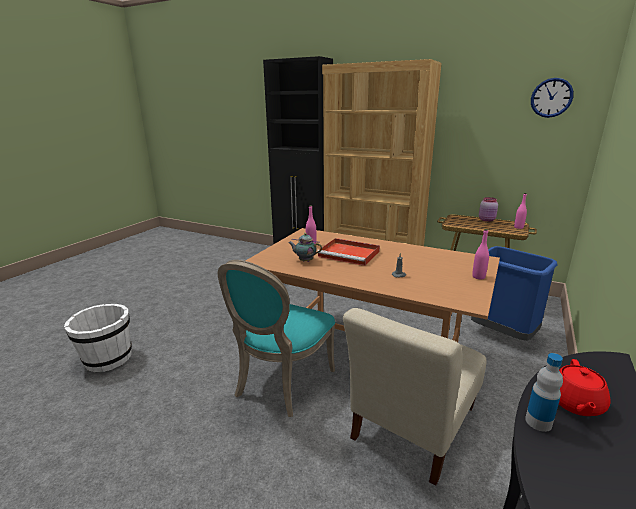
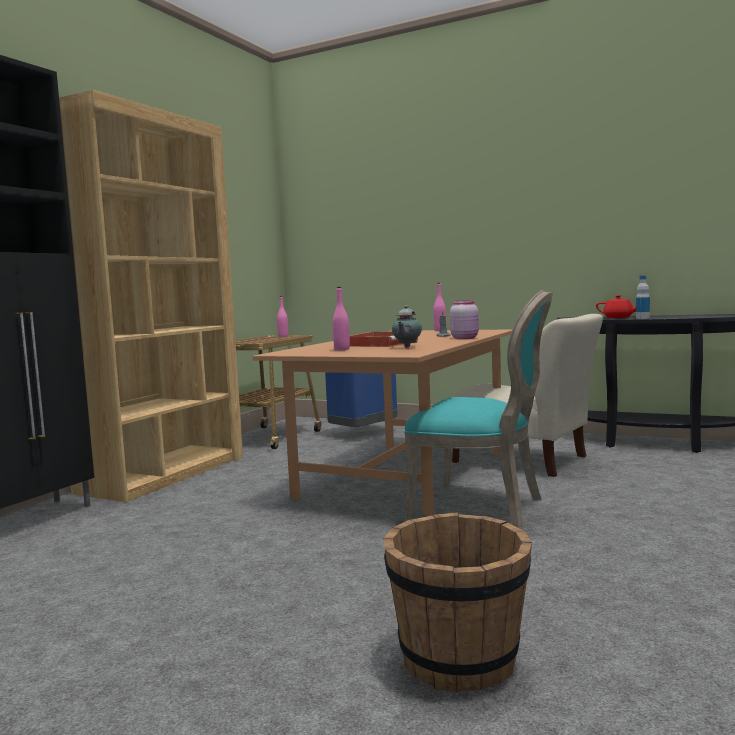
camera: 90 degrees left, 15 degrees down
(107, 359) = (459, 661): white bucket -> brown bucket
(487, 220) = (251, 339): pink jar -> pink jar (465, 338)
(551, 98) = (251, 198): wall clock -> none

